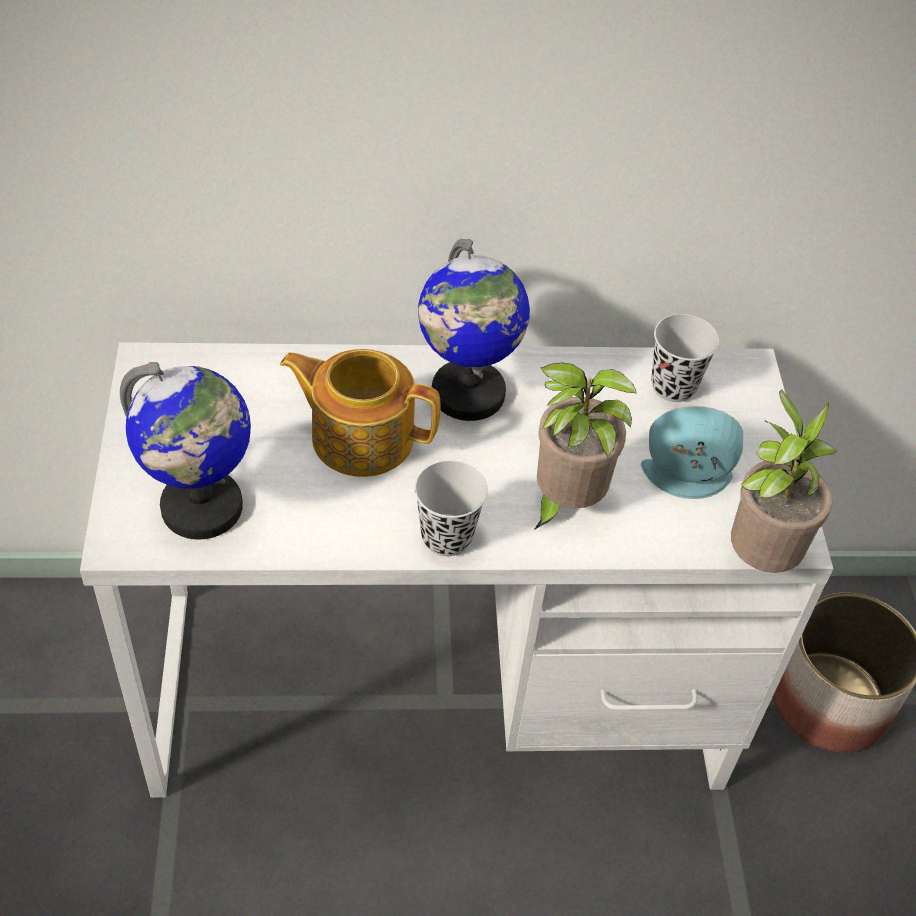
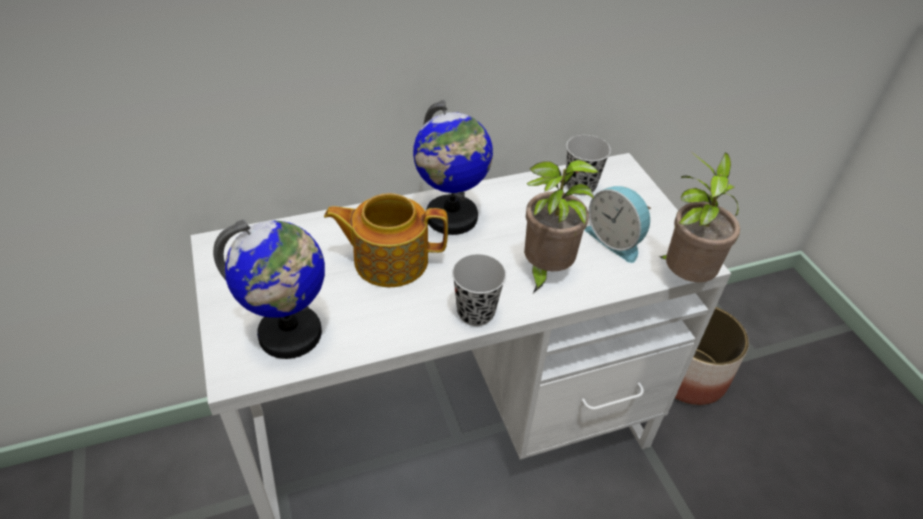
camera: 15 degrees left, 5 degrees down
(686, 480) = (615, 240): alarm clock -> alarm clock turned 120 degrees counterclockwise

